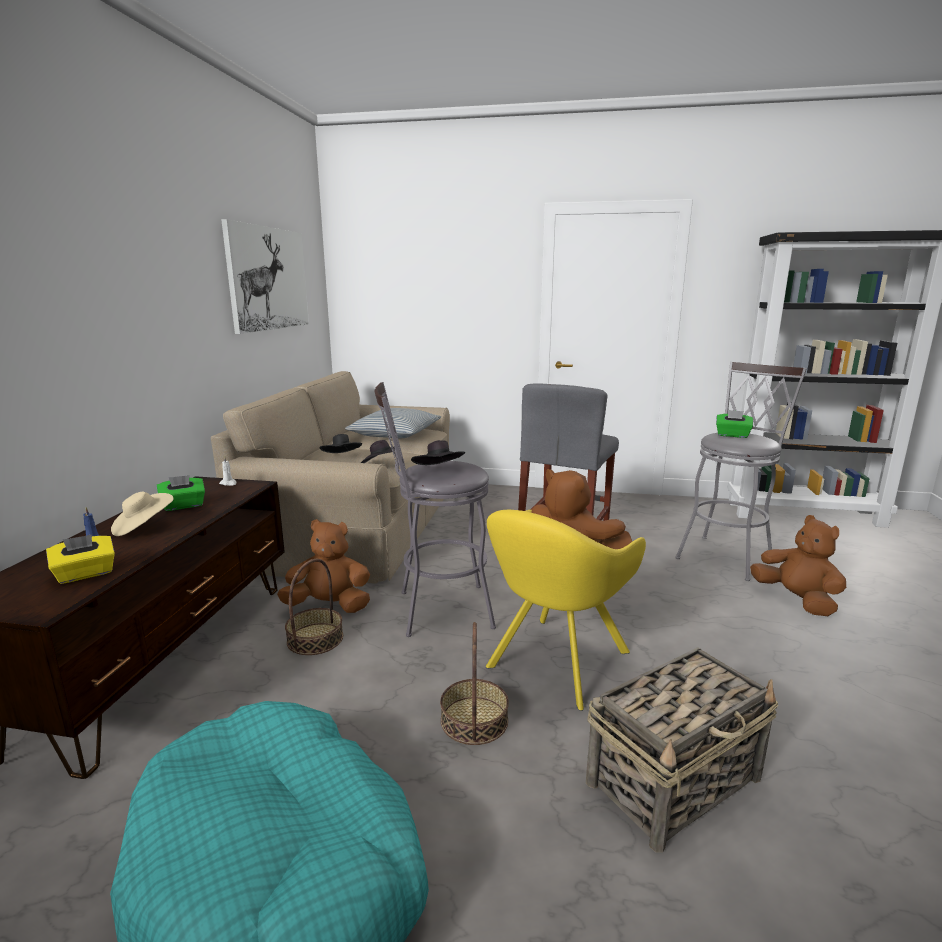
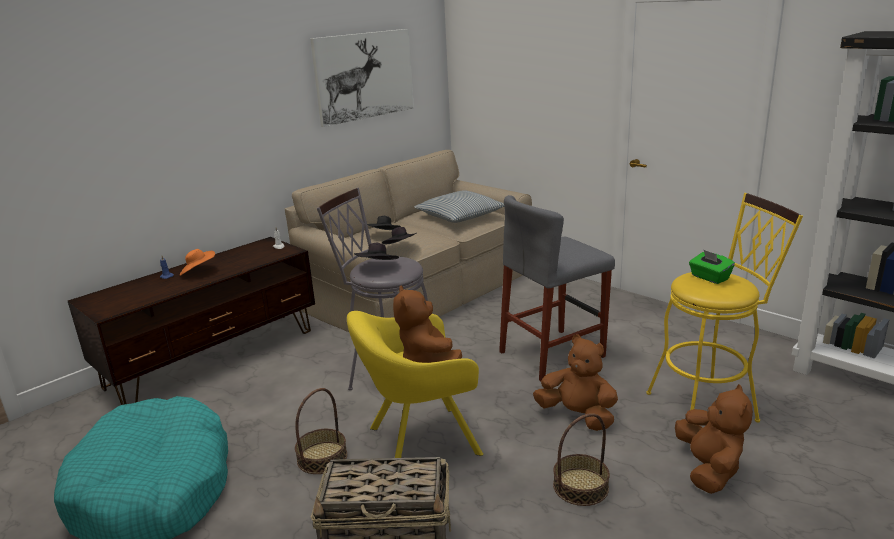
camera: 35 degrees right, 5 degrees up
(85, 574) = (141, 297): yellow tissue box -> none
(143, 527) = (198, 272): beige hat -> orange hat
(183, 506) = (235, 260): green tissue box -> none
(315, 639) = (296, 372): basket -> basket (580, 486)
(329, 606) = (328, 352): brown plush toy -> brown plush toy (577, 416)
(727, 554) = (709, 405): grey stool -> yellow stool

